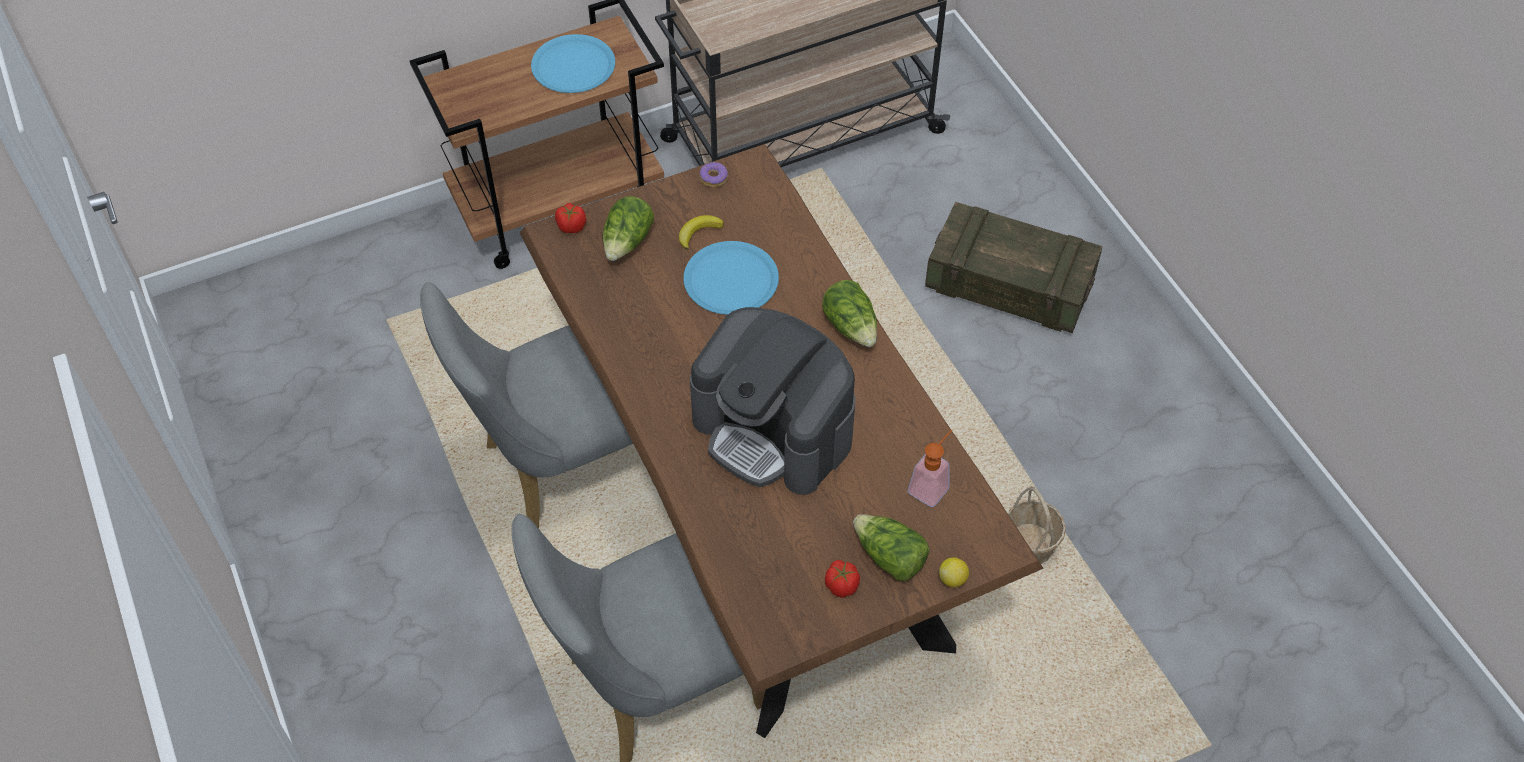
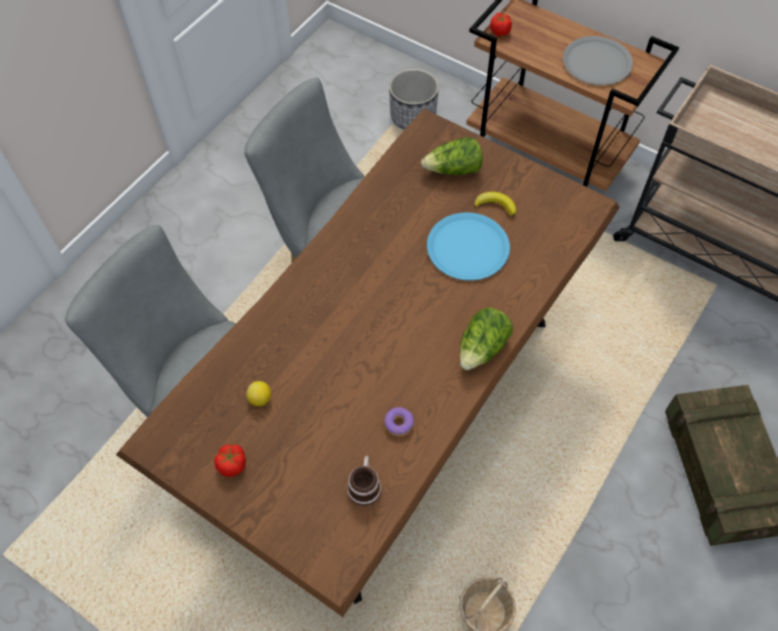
camera: 60 degrees right, 5 degrees up
(392, 293) = (413, 116): none -> planter
(571, 226) = (443, 132): tomato -> tomato (500, 31)
(573, 65) = (597, 62): blue plate -> grey plate
(714, 178) = (554, 188): donut -> donut (399, 424)
(774, 430) = (347, 346): coffee machine -> none
(889, 557) = (277, 486): lettuce -> none
(932, 485) = (365, 484): soap dispenser -> mug
(952, 579) = (282, 545): lemon -> lemon (260, 399)

